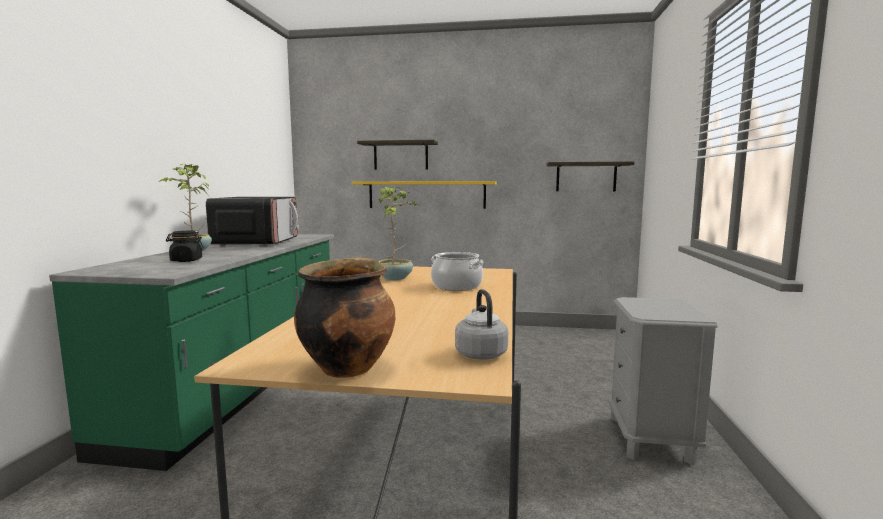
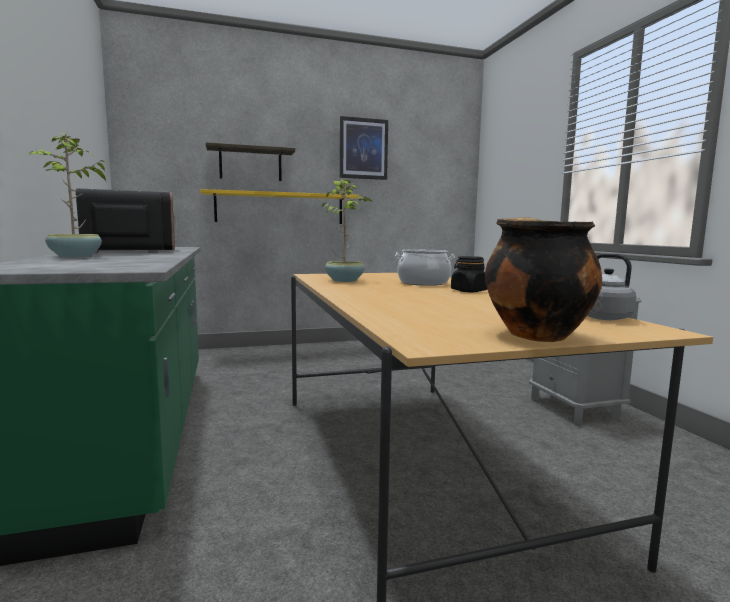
camera: 25 degrees left, 0 degrees up
(186, 260) = (105, 261): black jar -> black jar (468, 291)
(509, 133) = (363, 149): none -> picture
(586, 177) = (431, 195): shelf -> none

